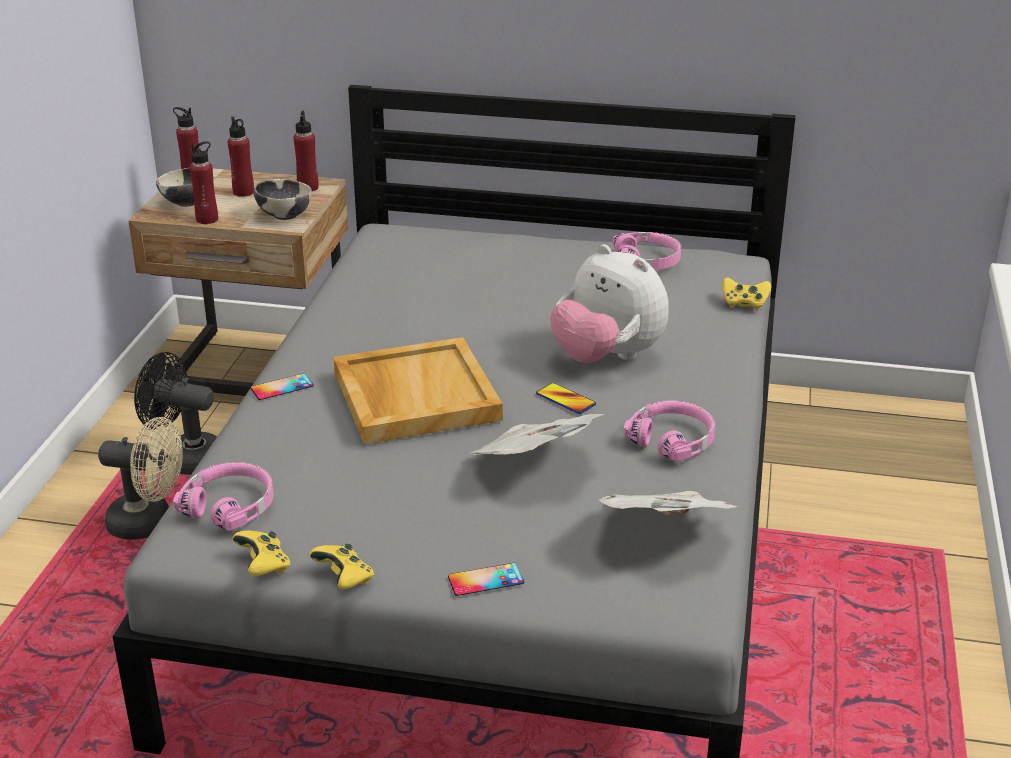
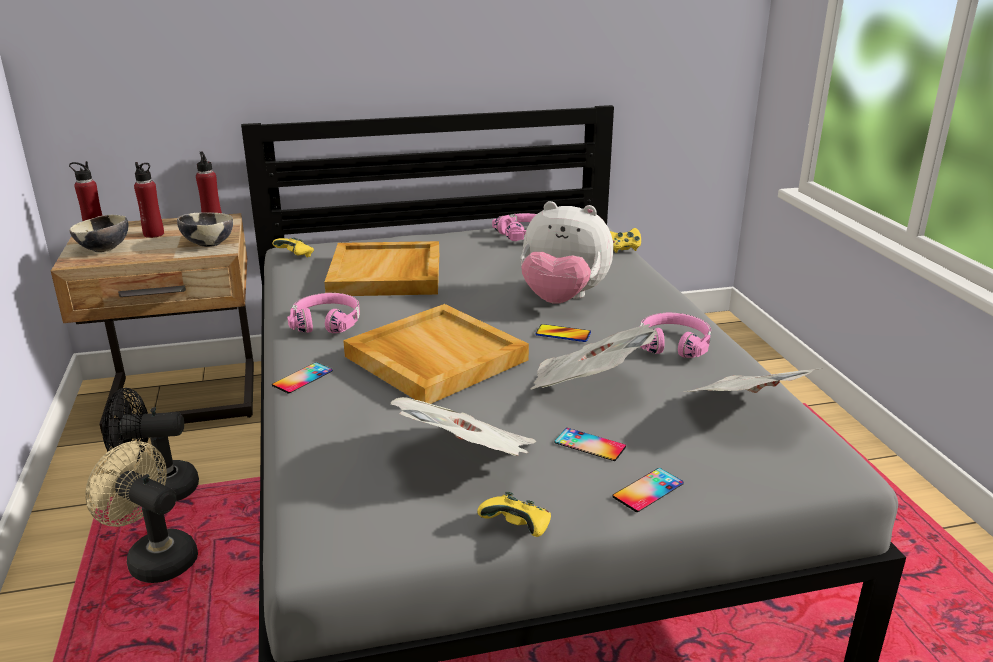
camera: 25 degrees left, 5 degrees down
(150, 523) = (155, 558): beige fan -> beige fan turned 135 degrees counterclockwise
(207, 219) = (134, 257): red bottle -> none
(230, 505) = (340, 492): pink headphones -> pink headphones (327, 322)
(264, 566) = (425, 541): yellow game controller -> yellow game controller (296, 257)
(359, 506) = (469, 459): none -> newspaper
(452, 284) = (386, 274): none -> beige tray
(478, 523) = (590, 445): none -> phone

